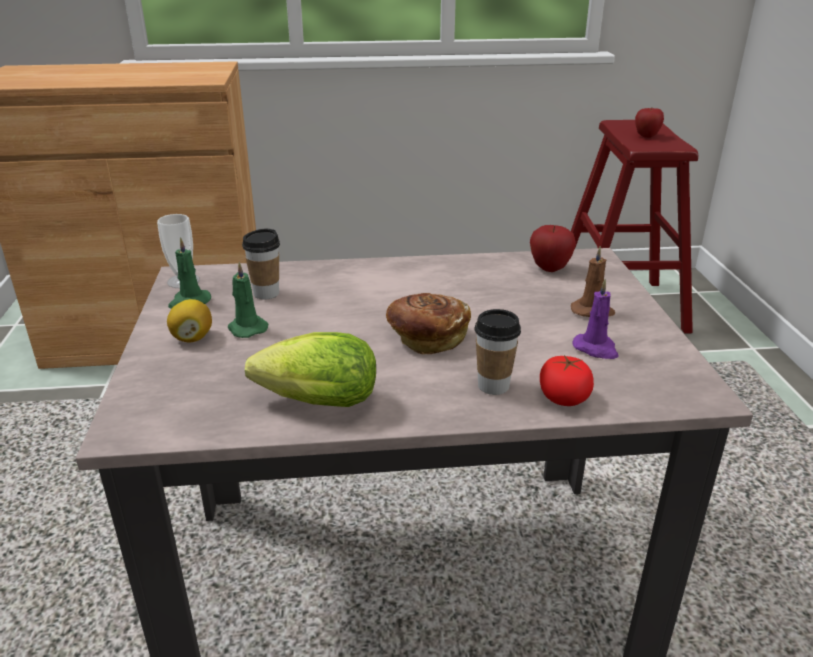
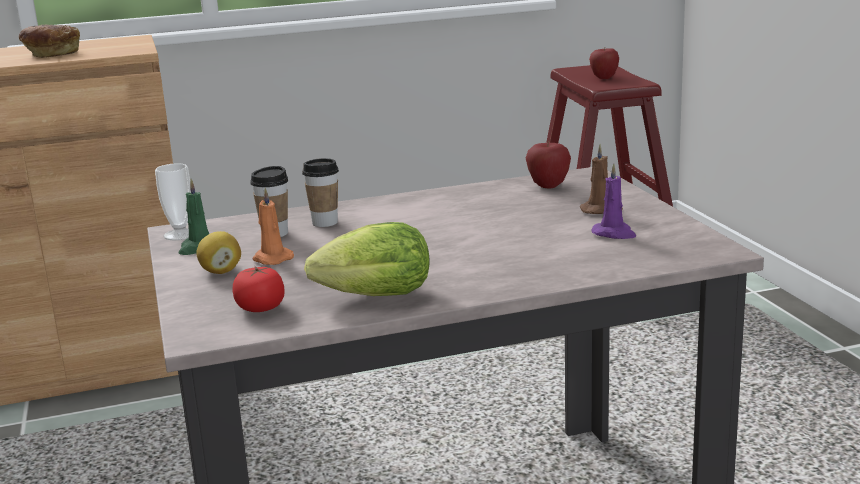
camera: 10 degrees left, 10 degrees down
(246, 328) = (271, 259): green candle -> orange candle
(426, 338) = (454, 245): bread -> bread (51, 54)
(493, 386) = (531, 267): cup -> cup (325, 222)
(564, 397) = (598, 266): tomato -> tomato (260, 307)

